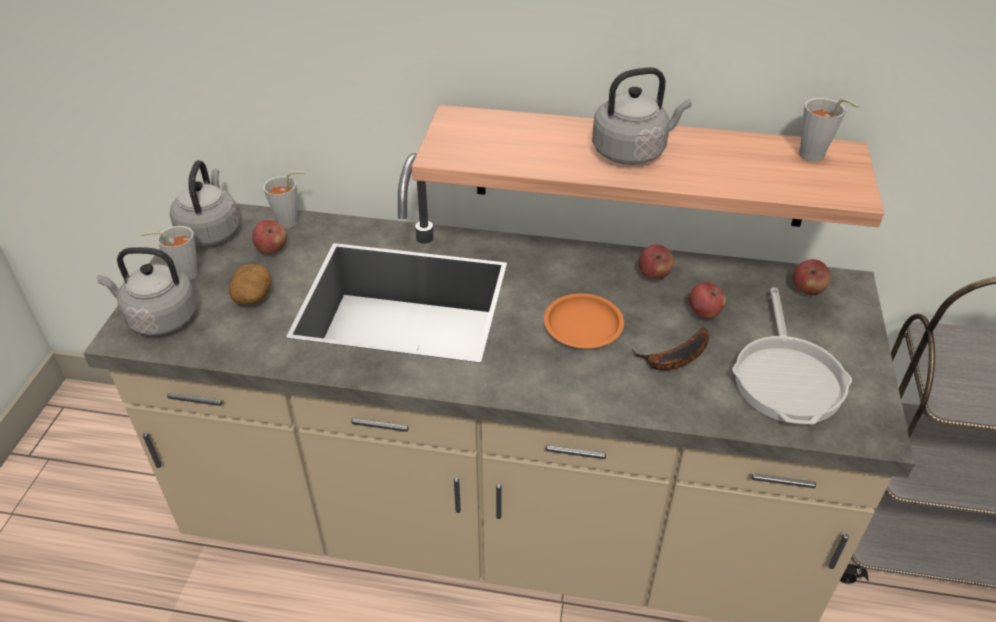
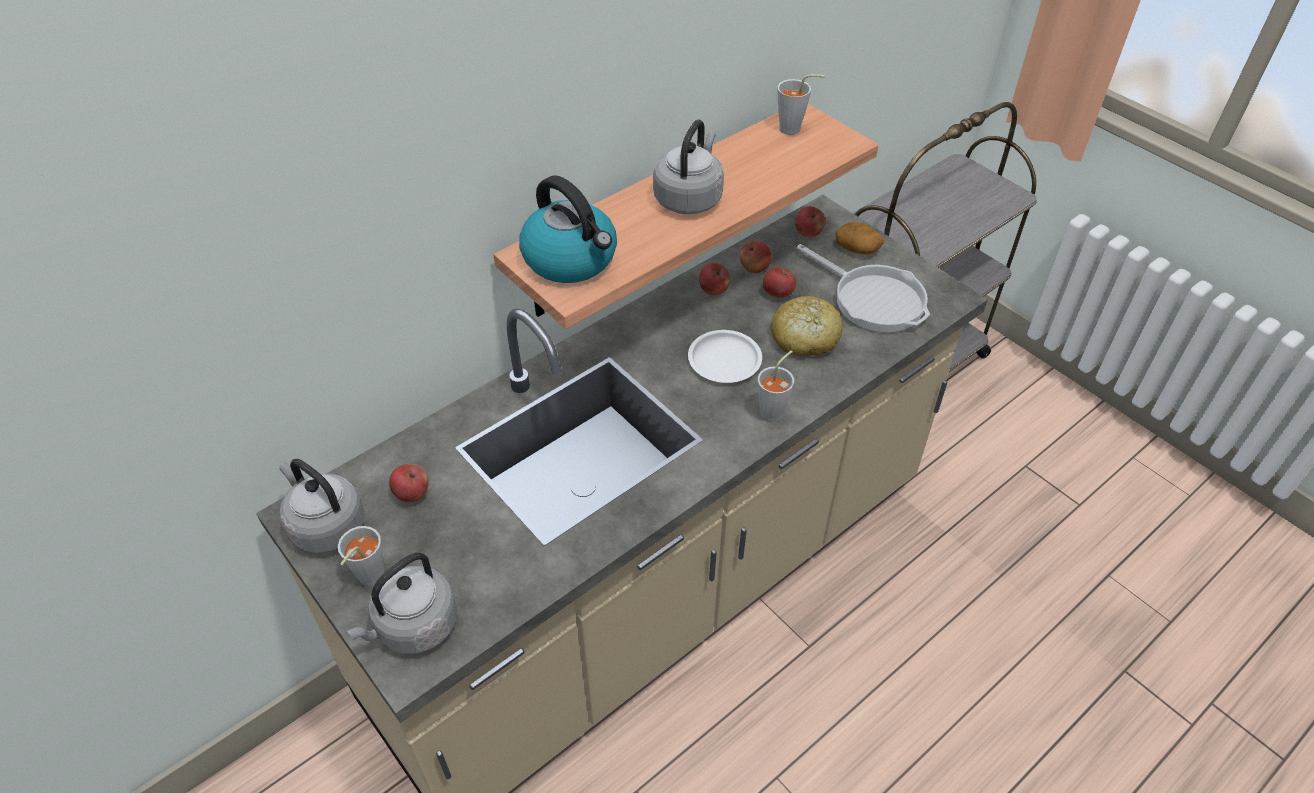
camera: 50 degrees left, 5 degrees up
(253, 296) = (462, 540): potato -> potato (857, 248)
(292, 222) = (389, 459): grey cup -> grey cup (775, 410)
(478, 137) = (571, 259): none -> kettle
(583, 326) = (725, 361): orange plate -> white plate
(675, 358) = (804, 337): banana -> bread
(714, 282) = (754, 268): none -> apple

